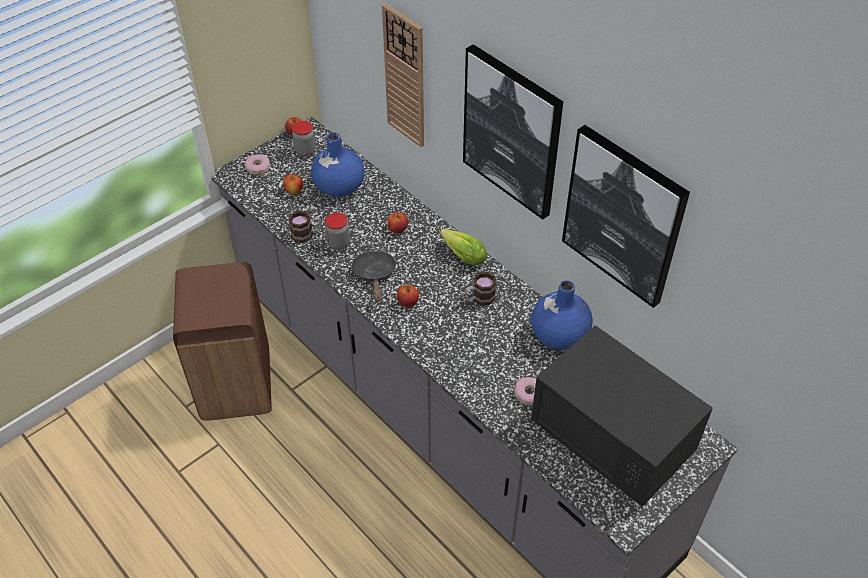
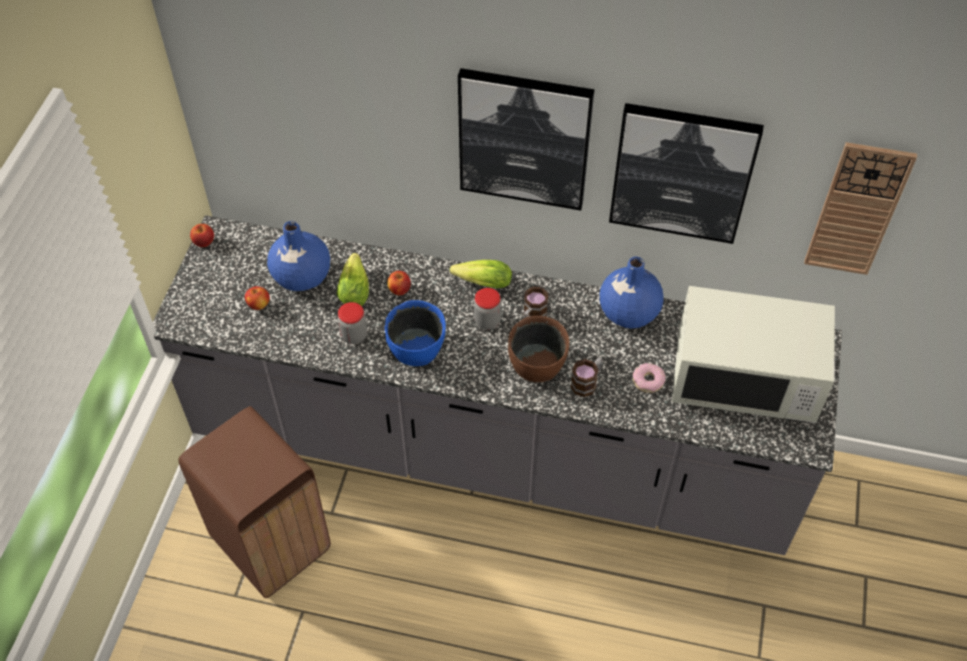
camera: 35 degrees left, 5 degrees up
(258, 167) = (197, 299): donut -> none
(305, 151) = (232, 256): jar -> jar (487, 320)
(306, 234) = (313, 343): mug -> mug (587, 382)
(368, 212) = (355, 288): none -> lettuce
(375, 275) = (417, 347): black frying pan -> blue bowl
(405, 77) = (356, 129): wall clock -> wall clock (857, 210)
(408, 302) = (471, 357): apple -> none
(453, 333) = (538, 363): none -> brown bowl
(613, 438) = (744, 378): black microwave -> white microwave

